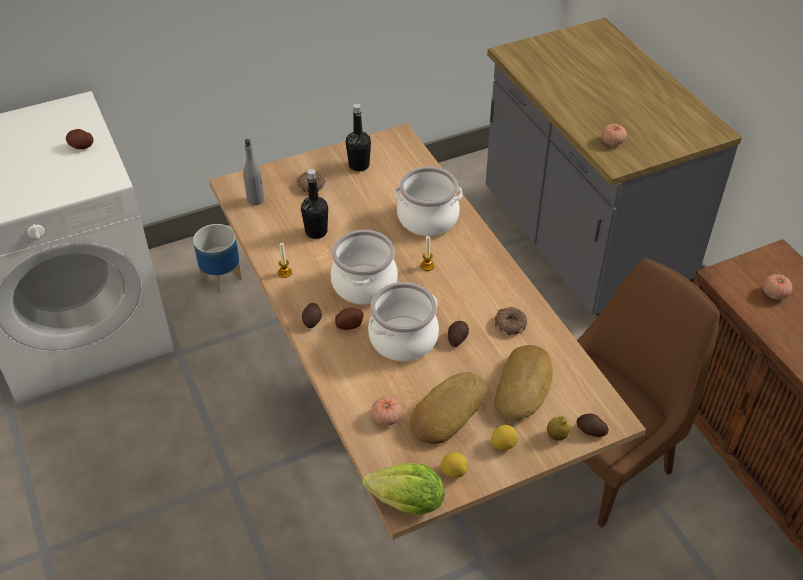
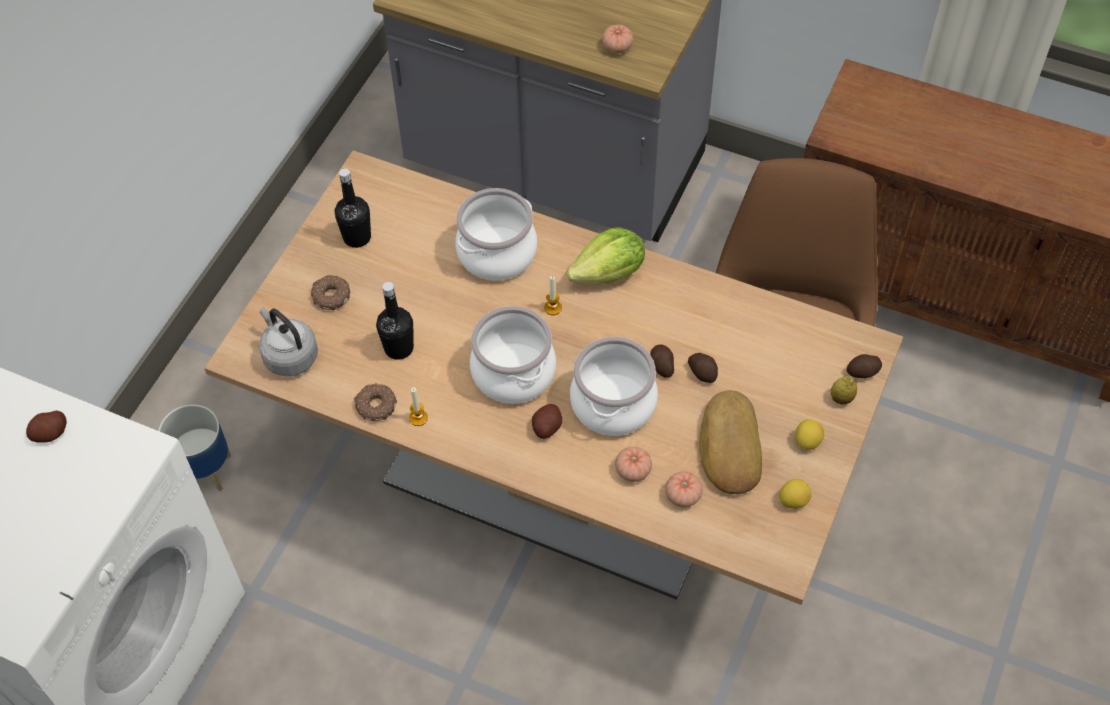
camera: 40 degrees left, 10 degrees up
(256, 200) = (289, 356): grey bottle -> grey kettle
(312, 320) = (505, 449): potato -> potato (702, 372)
(408, 503) = (786, 561): lettuce -> lettuce (609, 274)
(510, 324) = (693, 316): donut -> donut (375, 406)
(524, 387) = (769, 371): bread -> none
(774, 293) = (890, 123): tomato -> tomato (633, 470)

